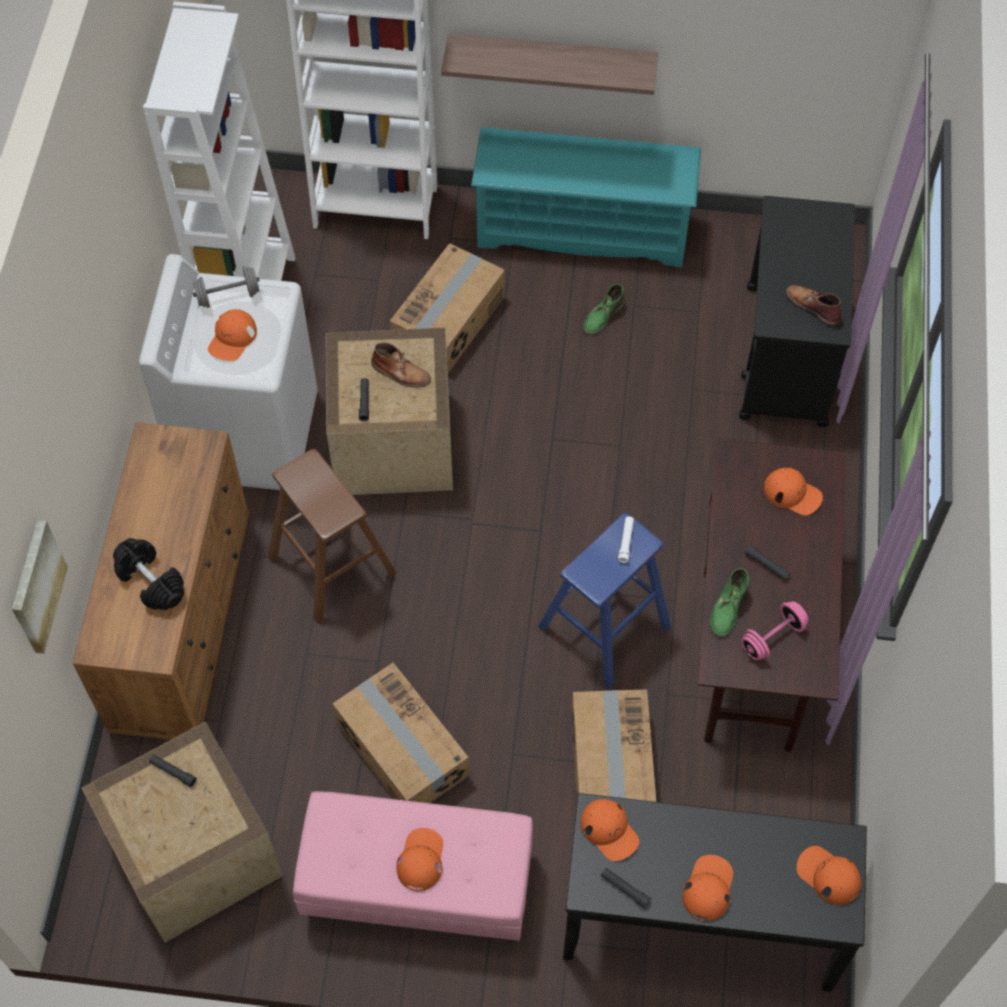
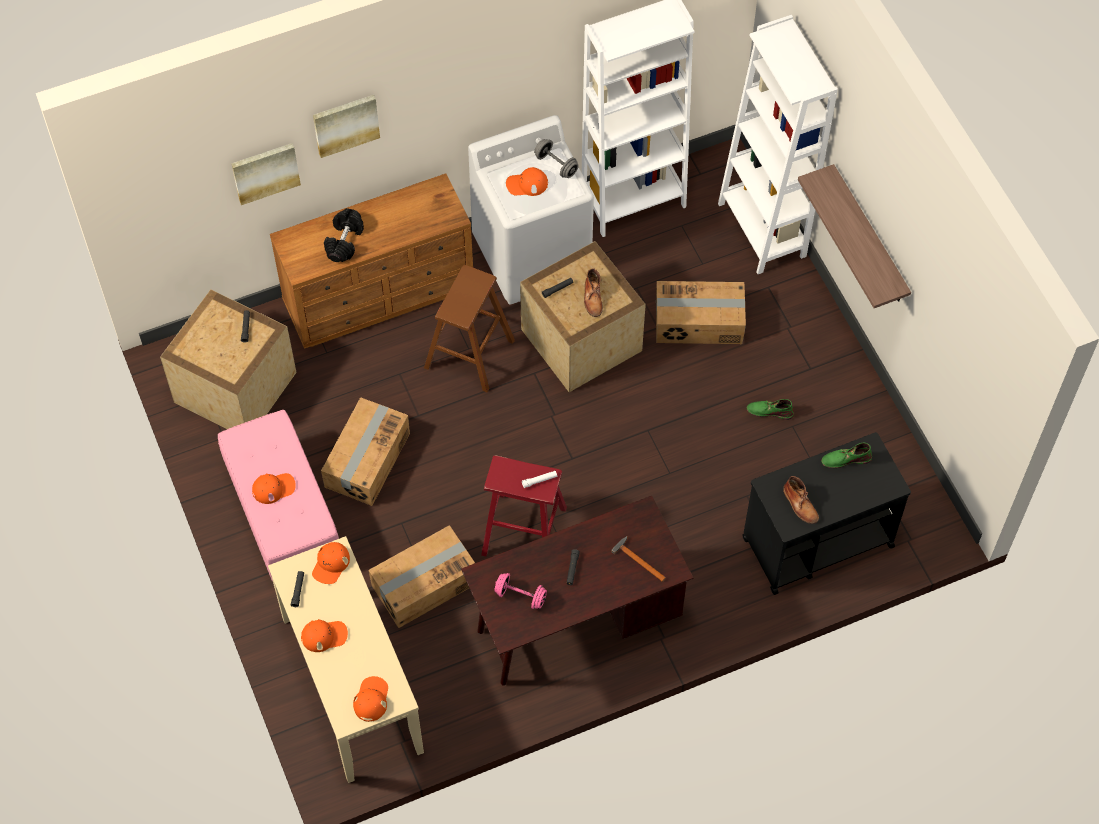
camera: 60 degrees right, 0 degrees up
(58, 443) = (345, 124): none -> picture
(583, 229) = (835, 363): turquoise shoe rack -> none
(604, 627) = (524, 531): blue stool -> red stool
(700, 922) = (351, 684): black console table -> beige console table
(728, 608) = (526, 560): green boot -> green boot (845, 459)
(792, 493) = (638, 560): orange cap -> hammer
(813, 306) = (800, 505): brown boot -> brown boot turned 135 degrees clockwise

